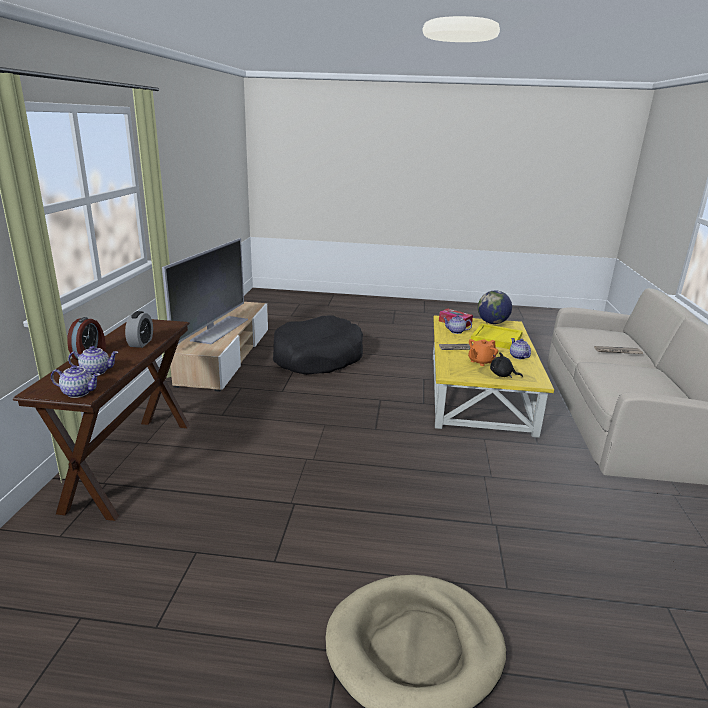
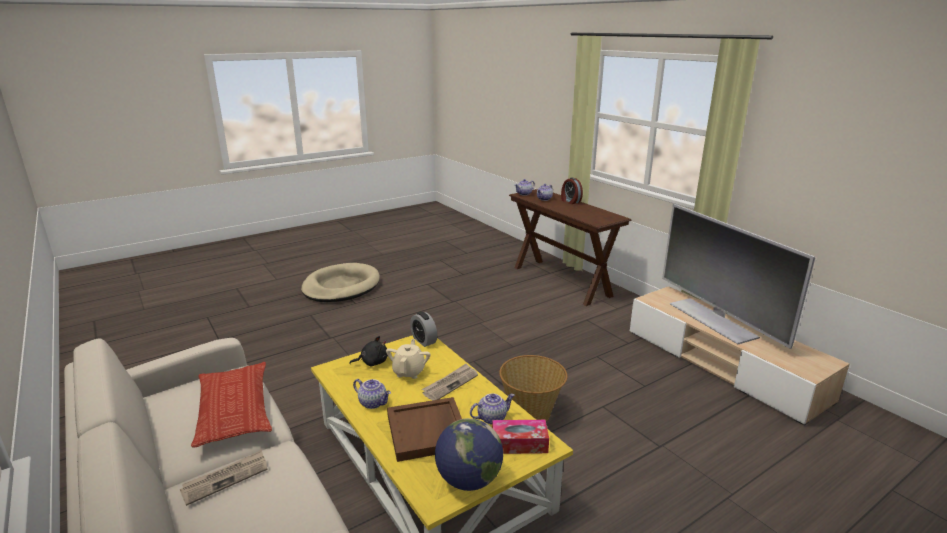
camera: 140 degrees right, 0 degrees up
(141, 343) = (572, 211): alarm clock -> alarm clock (424, 340)
(317, 358) = (661, 414): black dog bed -> none
(386, 386) = (531, 412): none -> basket
(480, 362) = (409, 372): orange teapot -> beige teapot
(496, 338) = (428, 431): yellow tray -> brown tray
(618, 376) = (234, 409): none -> pillow

